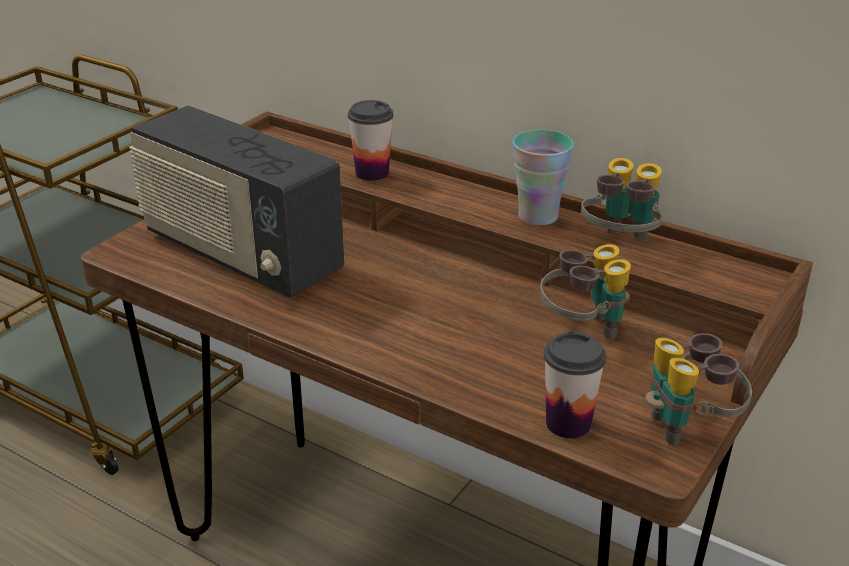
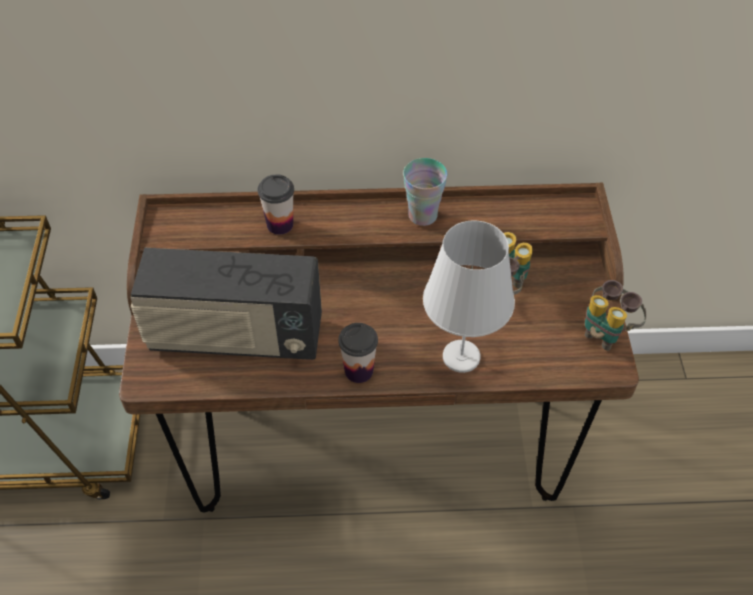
camera: 35 degrees left, 20 degrees up
(461, 368) = (460, 356): none -> white table lamp
(568, 423) = (549, 365): cup -> cup (359, 371)
(620, 245) = (489, 217): binoculars -> none

